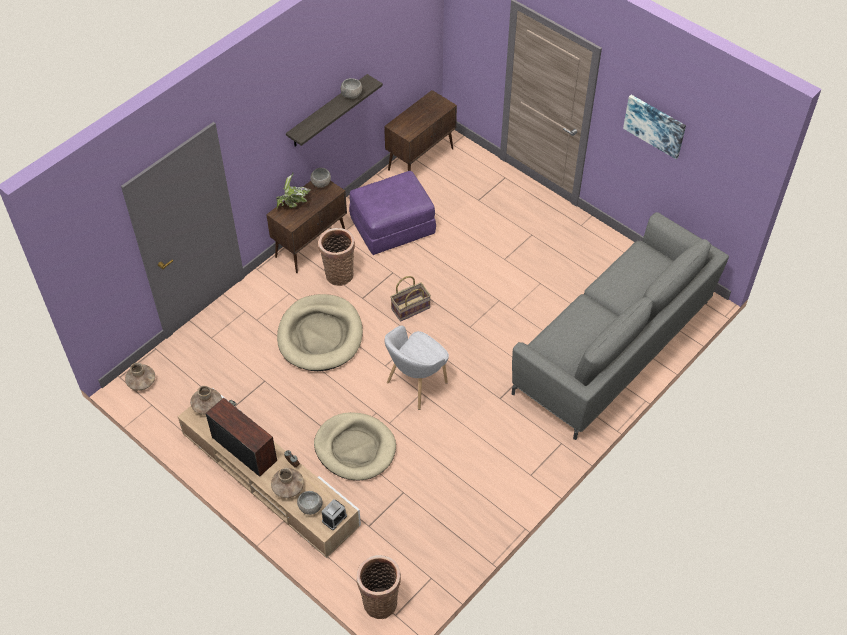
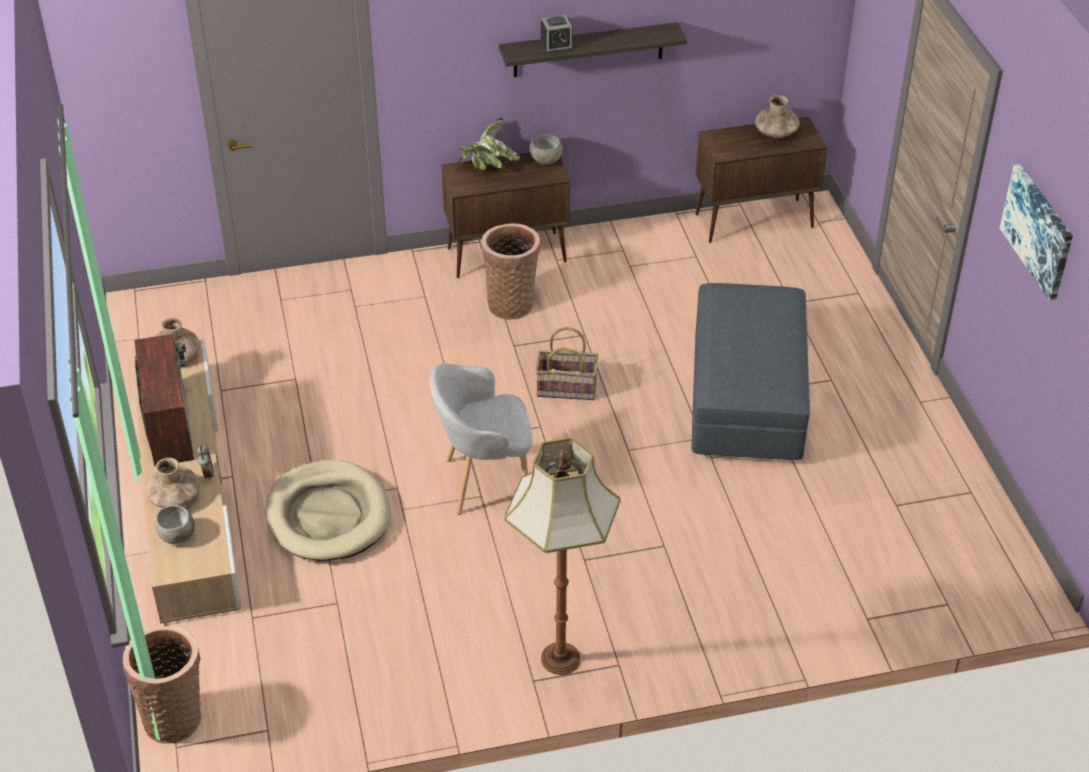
camera: 35 degrees right, 10 degrees down
(141, 382) = (153, 308): brown vase -> brown vase (776, 132)
(320, 335) = (416, 362): beige dog bed -> none
(334, 518) = (192, 566): alarm clock -> alarm clock (556, 46)
(351, 95) = (629, 37): grey bowl -> none
(393, 226) = (637, 281): purple ottoman -> none
(501, 266) = (746, 398): none -> grey ottoman
(534, 457) = (561, 660): none -> floor lamp
(613, 348) = (819, 583): grey sofa -> none

